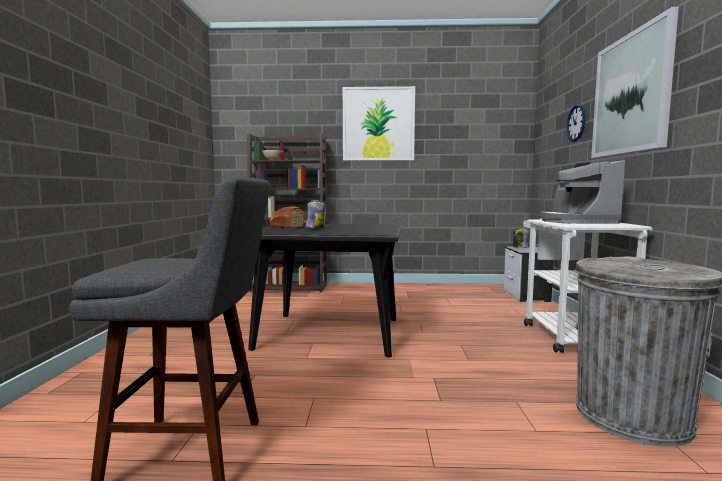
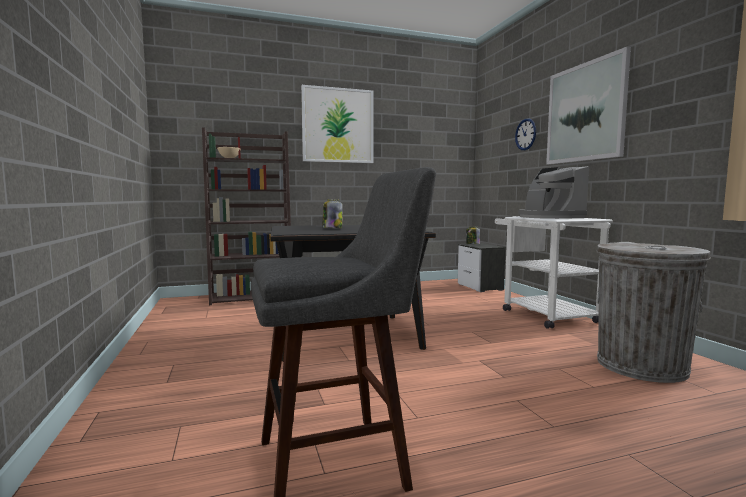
camera: 20 degrees left, 0 degrees up
(285, 226) = (294, 228): bread -> none

